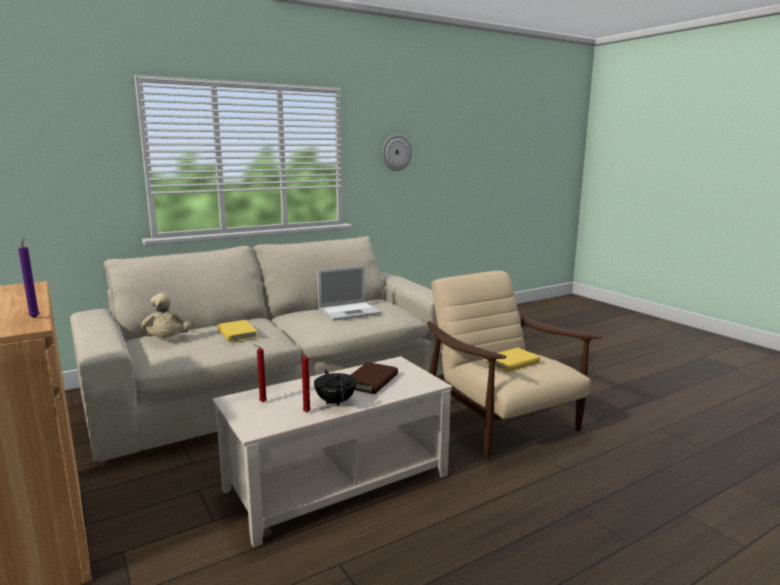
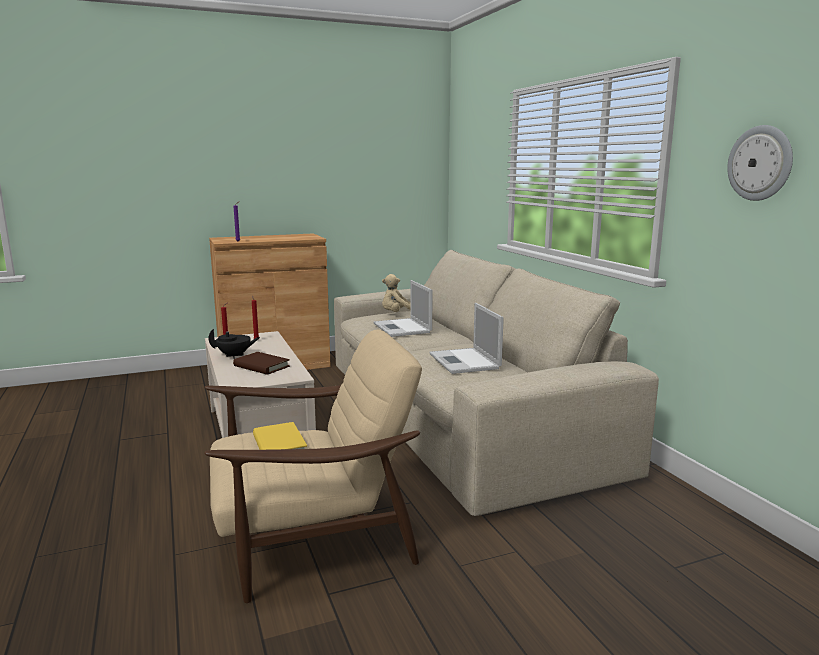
camera: 100 degrees right, 0 degrees up
(237, 334) = (402, 328): yellow book -> laptop

